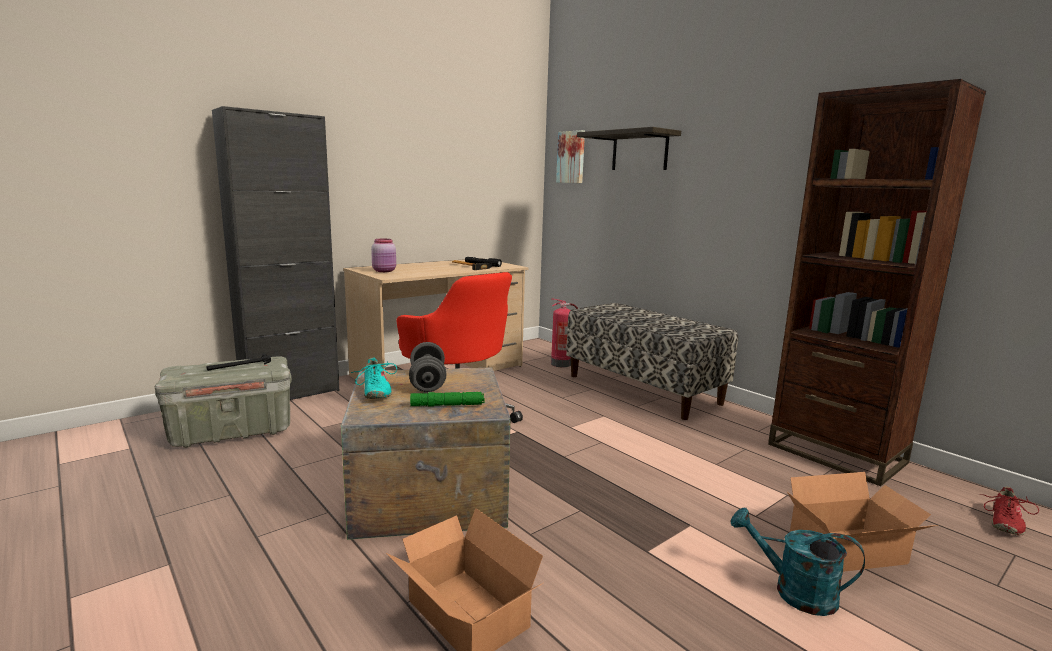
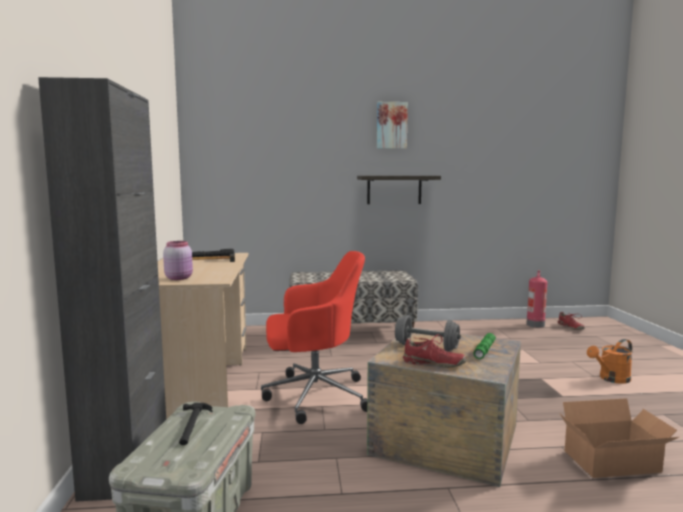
camera: 55 degrees left, 5 degrees down
(375, 391) = (433, 364): turquoise shoe -> red shoe
(562, 364) = (264, 337): fire extinguisher -> fire extinguisher (535, 324)
(571, 157) = (219, 149): picture -> picture (391, 125)
(639, 151) = (299, 146): shelf -> shelf (394, 189)
(793, 592) = (611, 379): turquoise watering can -> orange watering can
(836, 453) = (488, 326): brown bookcase -> none
(851, 552) = (582, 357): cardboard box -> none

